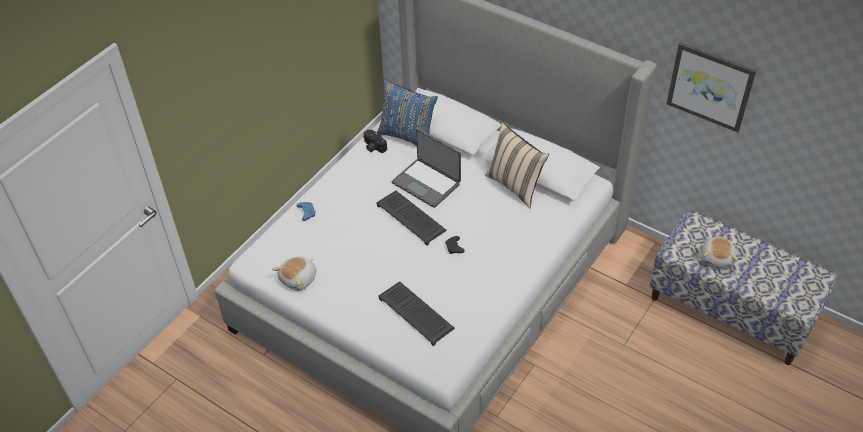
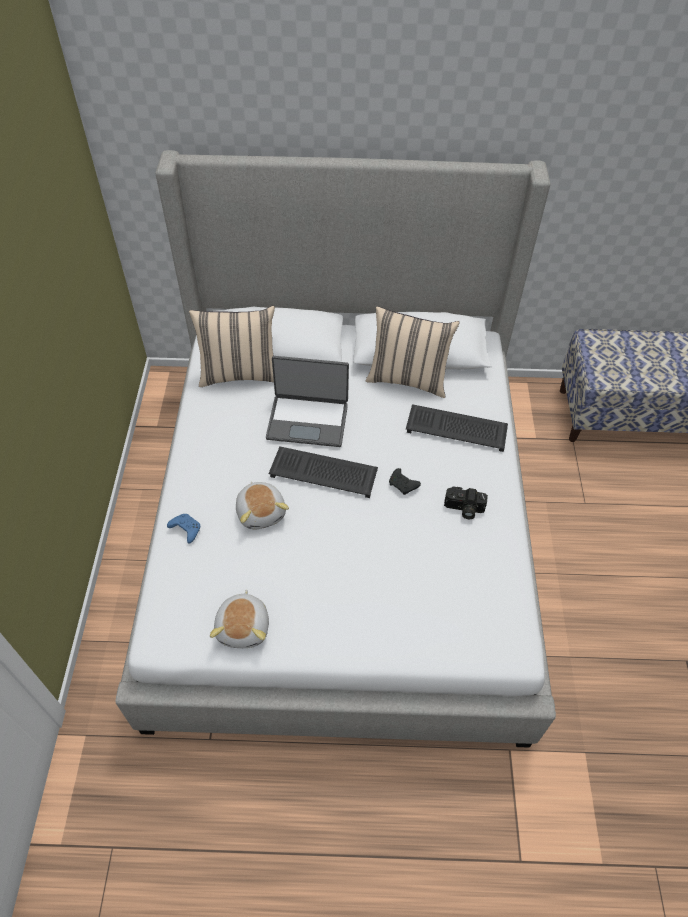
camera: 35 degrees left, 5 degrees up
(373, 147) = (207, 405): camera -> camera (463, 509)
(408, 136) = (239, 373): blue pillow -> beige pillow
(417, 314) = (428, 592): keyboard -> keyboard (457, 428)
(710, 86) = (612, 168): picture -> none
(717, 258) = (645, 367): plush toy -> plush toy (261, 512)

